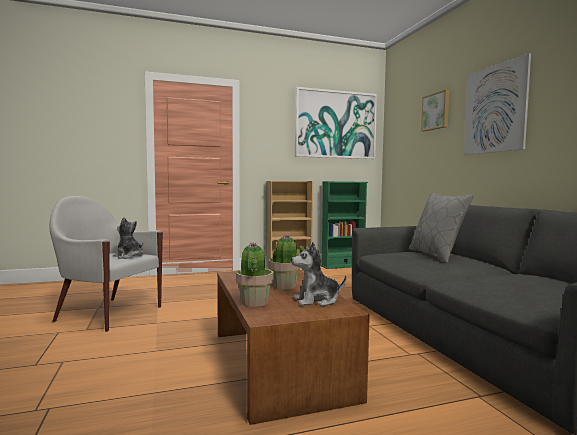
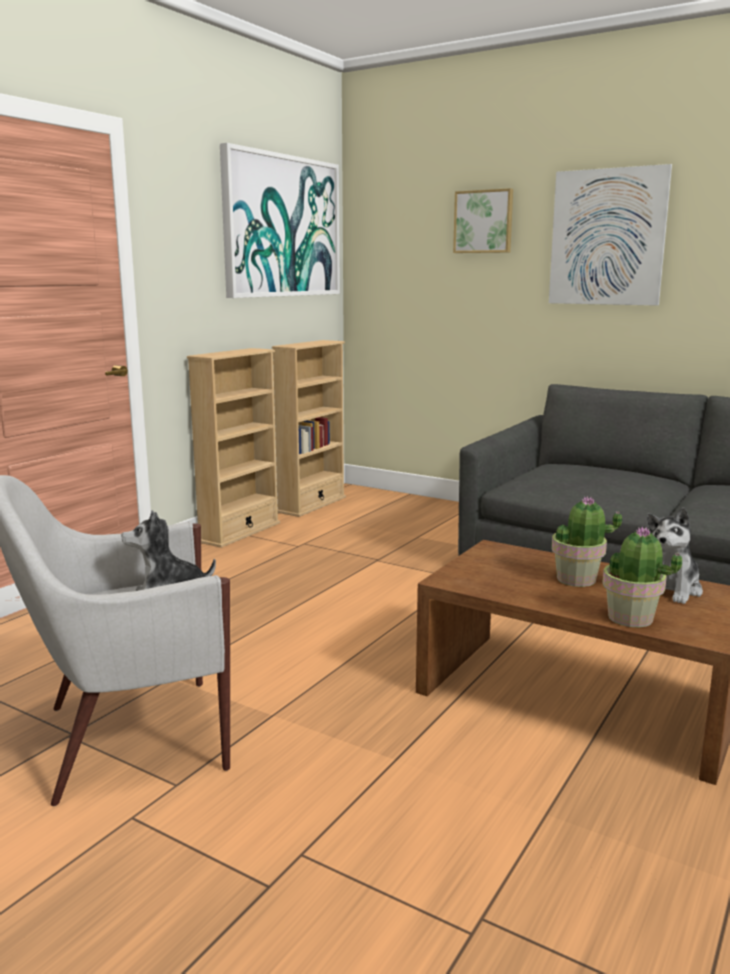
camera: 40 degrees left, 10 degrees up
(343, 266) = (312, 504): green bookcase -> beige bookcase
(437, 255) = (584, 473): grey pillow -> none

